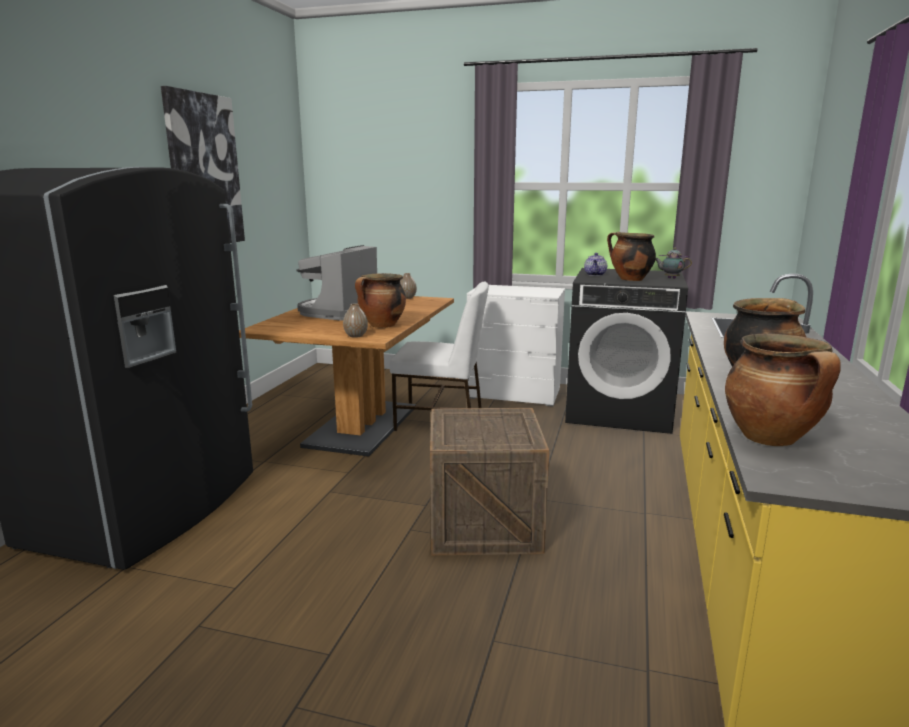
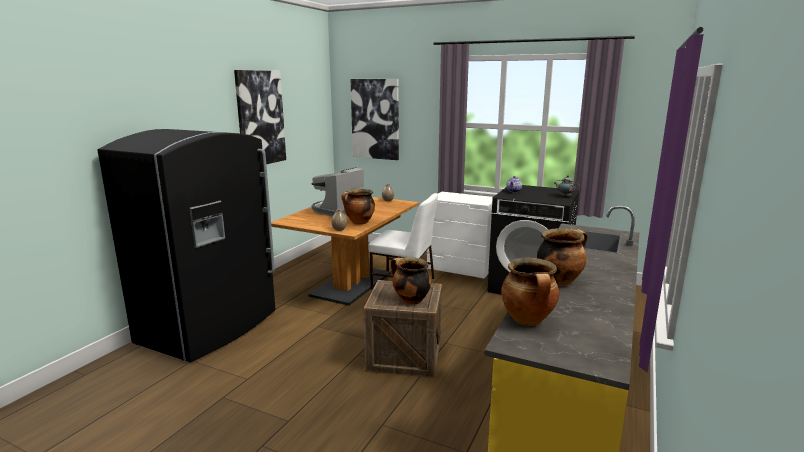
camera: 10 degrees right, 0 degrees up
(373, 182) = (375, 119): none -> picture
(629, 279) = (534, 196): cooking pot -> cooking pot (410, 300)

